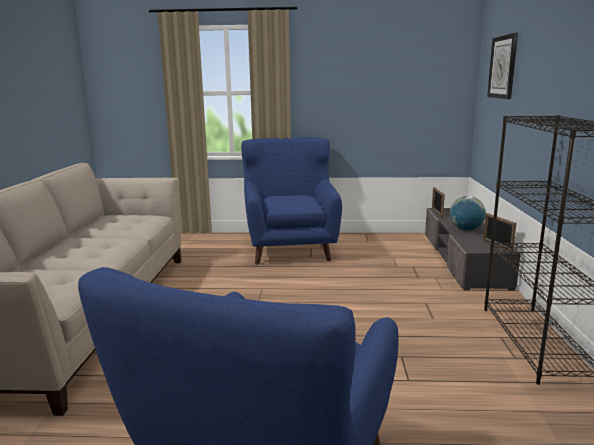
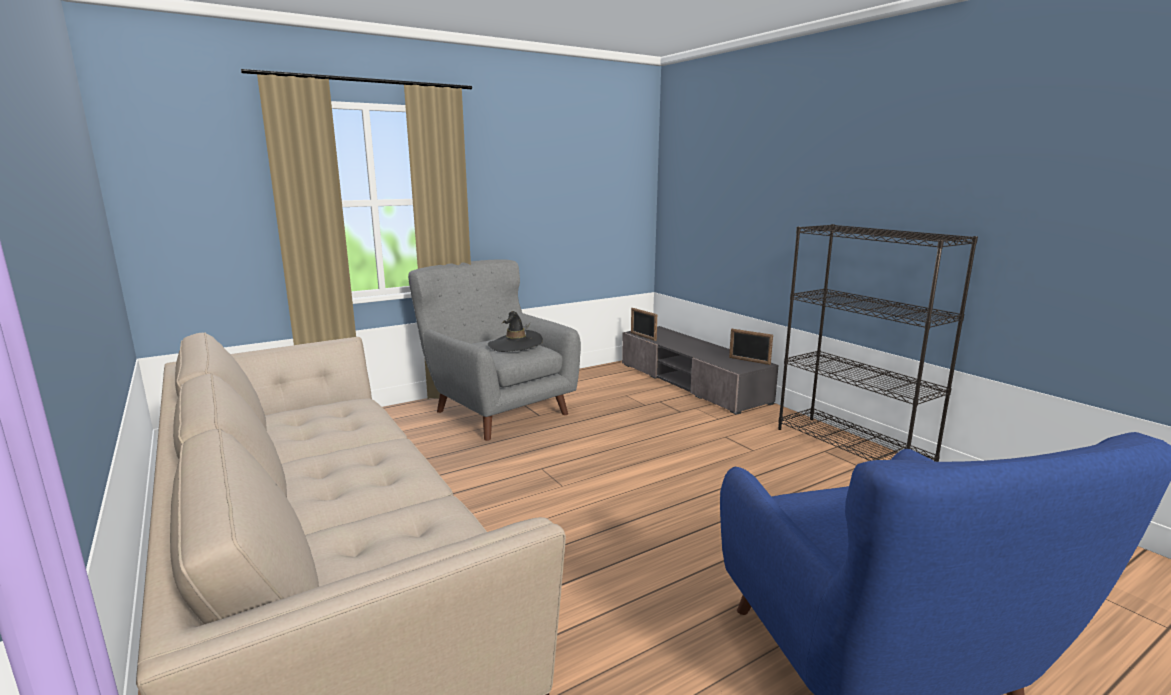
camera: 35 degrees left, 0 degrees up
(290, 248) = (498, 409): blue armchair -> grey armchair
(295, 200) = (515, 345): none -> black hat
(466, 229) = (698, 350): globe -> none
(503, 67) = (713, 172): wall clock -> none

